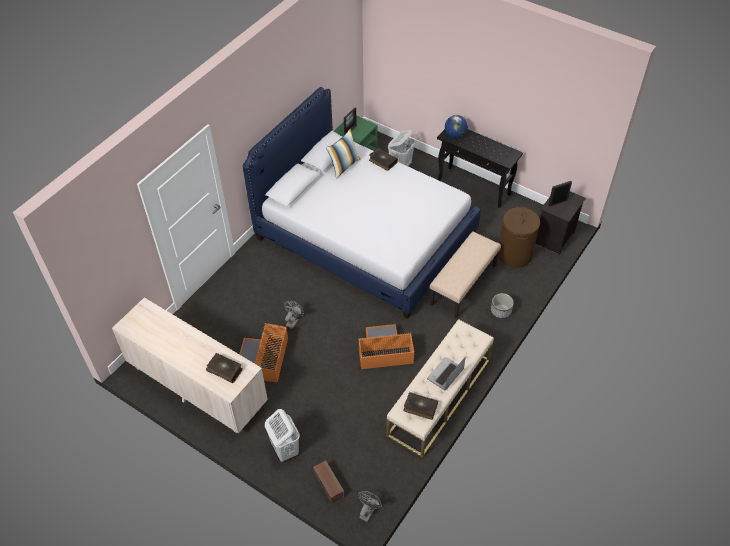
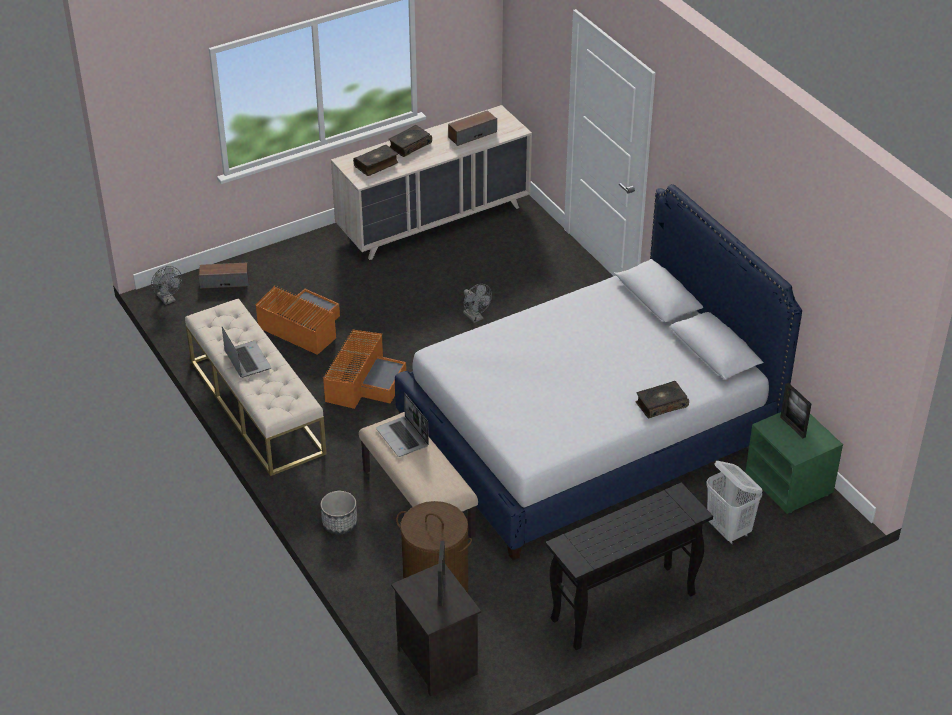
camera: 115 degrees right, 10 degrees down
(160, 329) = (472, 134): none -> speaker
(265, 359) = (433, 280): orange storage box -> orange storage box (301, 327)
(285, 449) = (295, 263): white laundry basket -> none
(344, 166) = (676, 360): pillow -> none
(420, 408) = (221, 323): book -> book (409, 145)
(455, 135) = (672, 506): globe -> none
(456, 272) = (403, 438): none -> laptop

